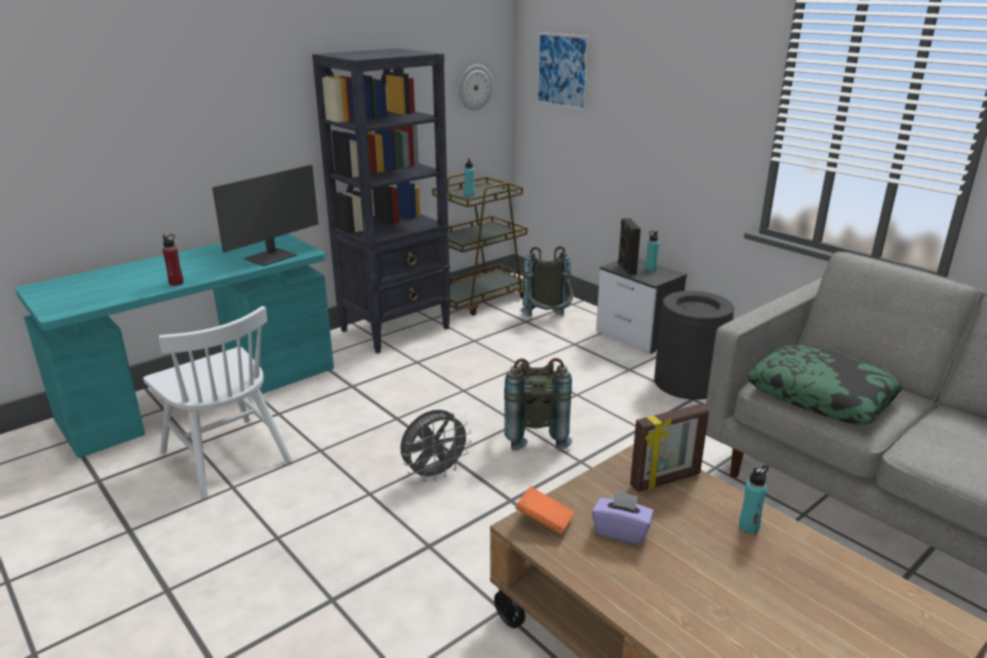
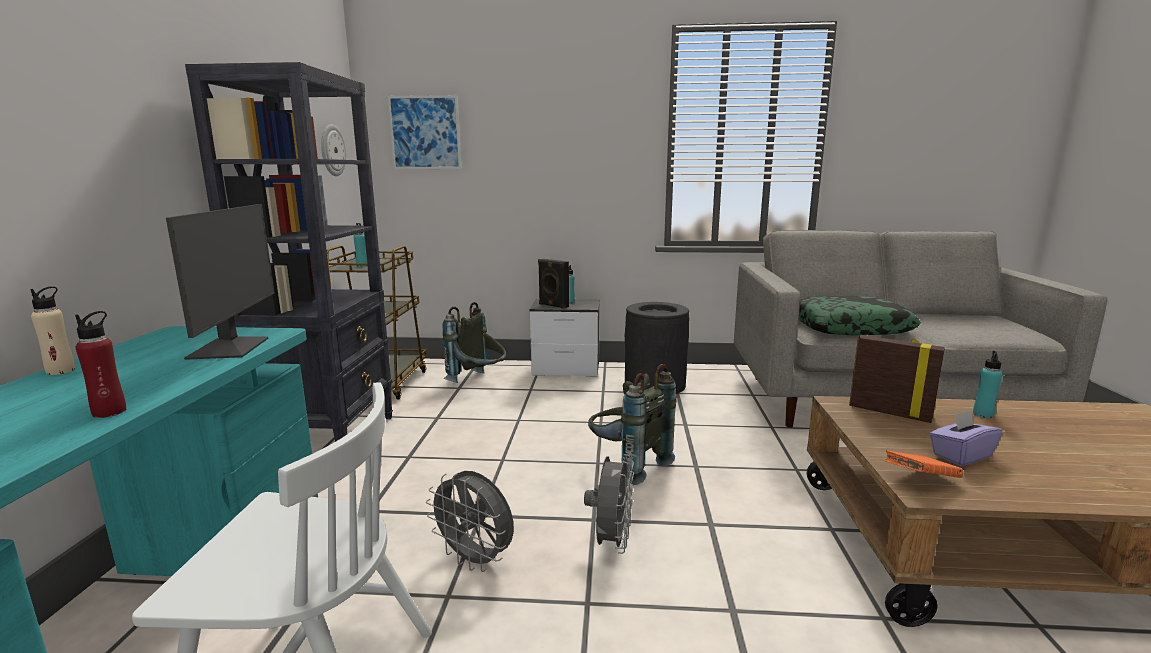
camera: 45 degrees left, 10 degrees down
(200, 250) = (61, 371): none -> beige bottle
(357, 441) = (475, 560): none -> grey fan
(666, 480) = (889, 412): picture frame -> picture frame turned 75 degrees counterclockwise

